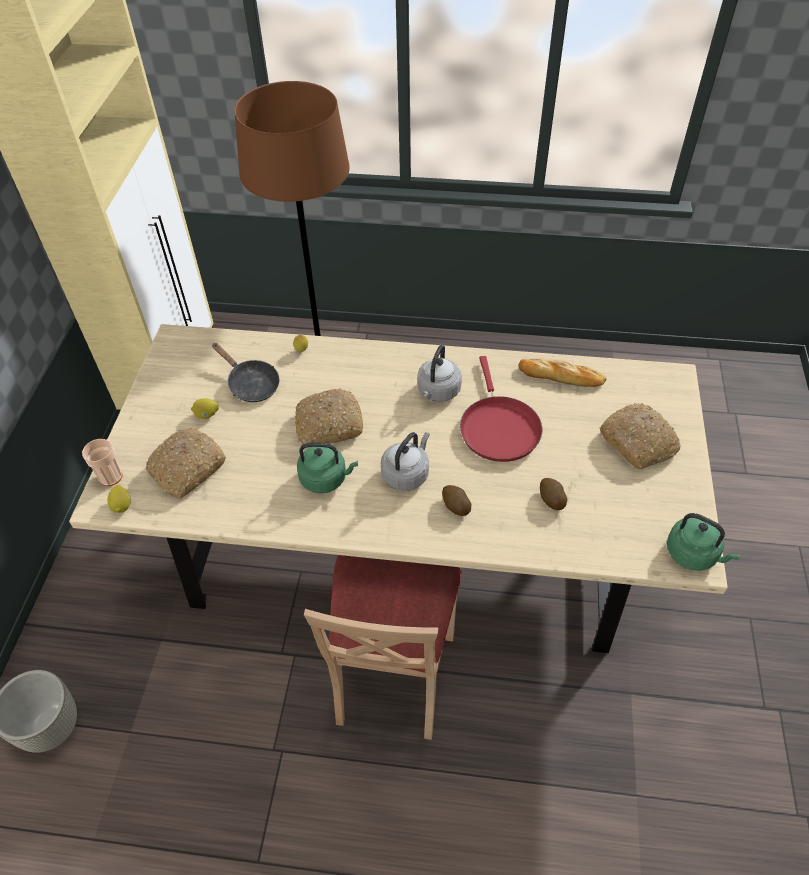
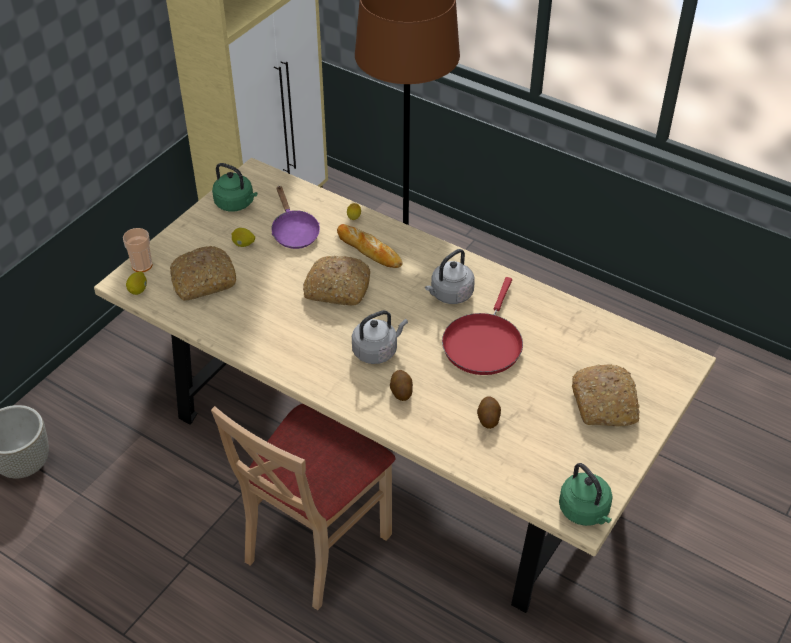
camera: 25 degrees right, 5 degrees down
(250, 384) = (294, 232): black frying pan -> purple frying pan
(326, 478) = (308, 329): green kettle -> green kettle (236, 204)
(561, 376) = (573, 321): bread -> bread (369, 250)

